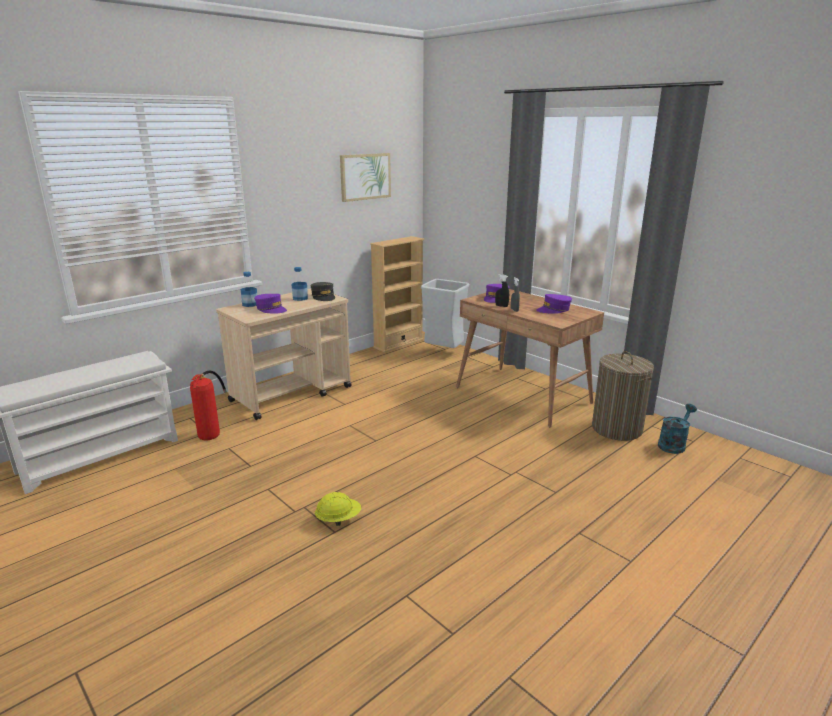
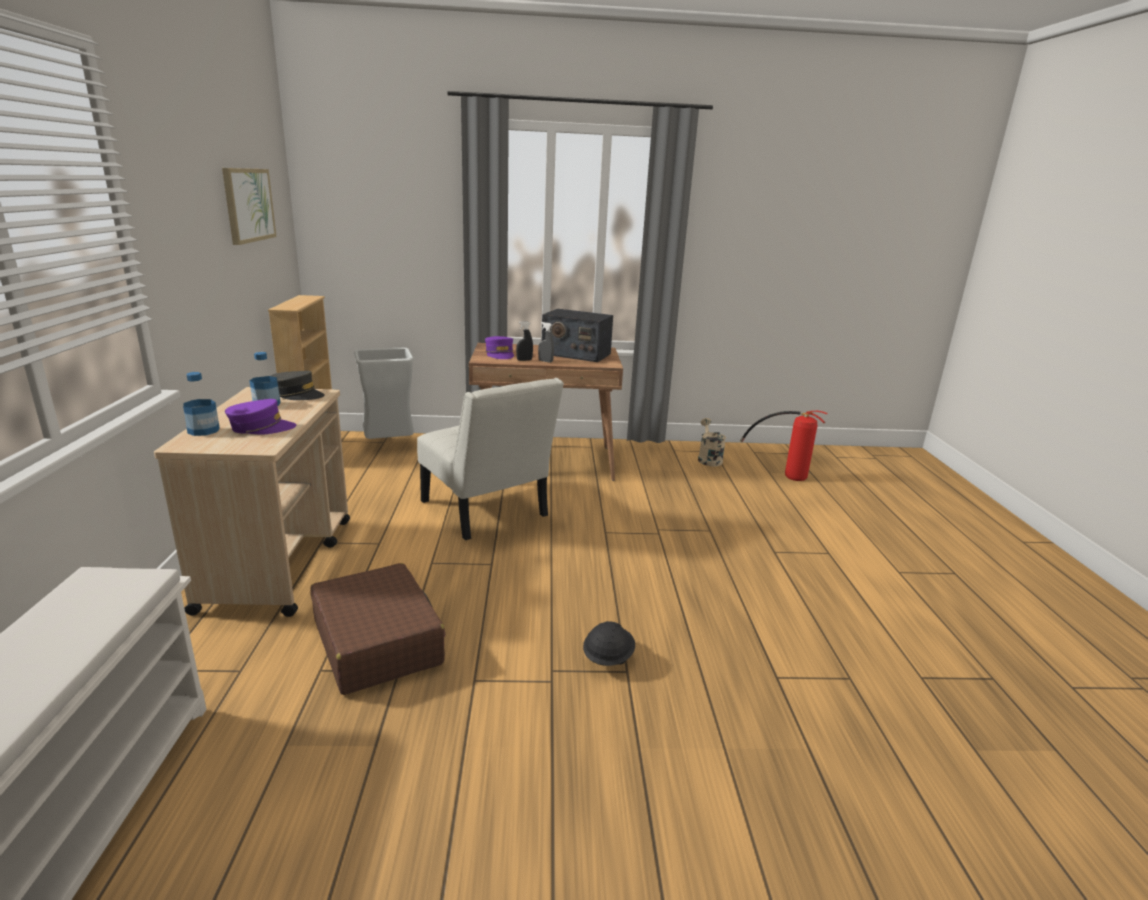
camera: 50 degrees left, 0 degrees up
(213, 429) = (243, 662): fire extinguisher -> fire extinguisher (783, 473)
(265, 449) = (377, 642): none -> brown suitcase
(338, 519) = (607, 658): yellow hard hat -> black hard hat
(426, 411) = (487, 512): none -> white chair
(554, 310) = (575, 354): purple cap -> radio
(617, 429) = (658, 462): laundry basket -> none
(673, 444) = (708, 459): turquoise watering can -> beige watering can

